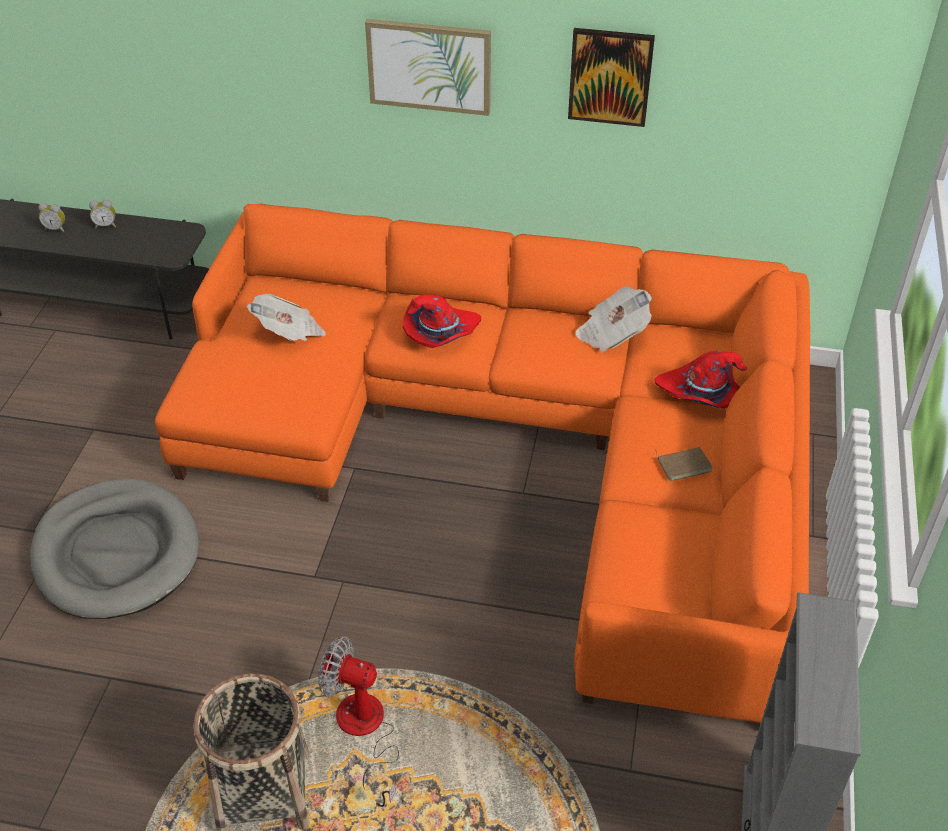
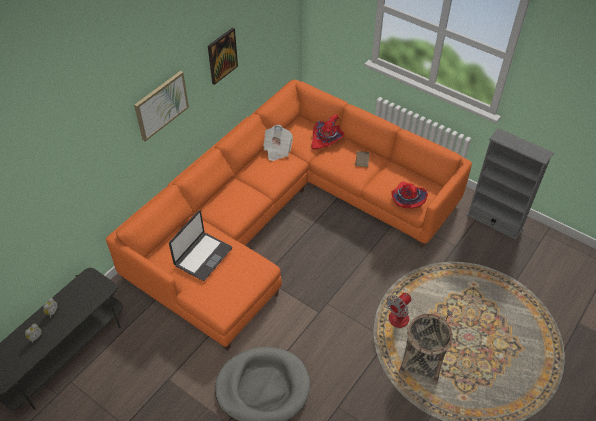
camera: 65 degrees left, 5 degrees up
(289, 333) = (202, 256): newspaper -> laptop
(440, 333) = (239, 203): red hat -> red hat (407, 199)

